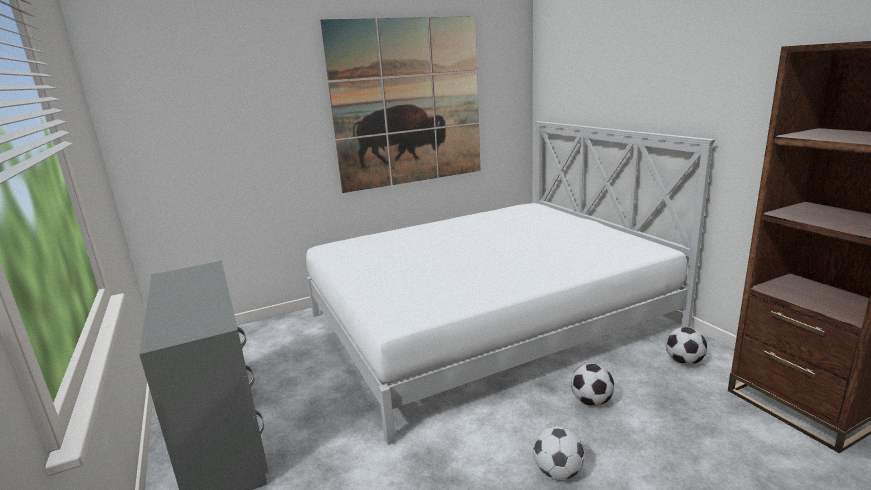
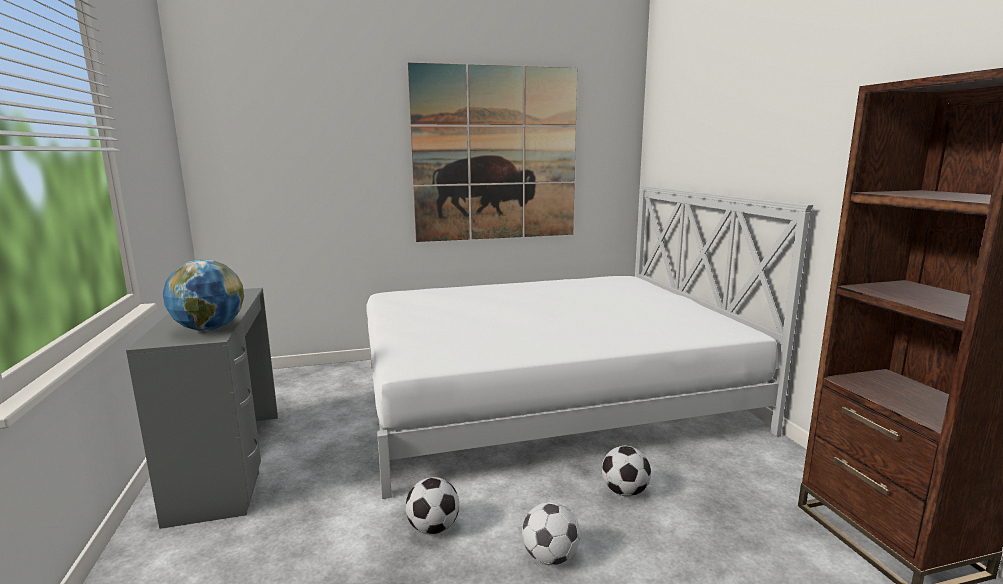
camera: 10 degrees right, 5 degrees down
(207, 317) = (209, 329): none -> globe
(683, 361) = (757, 467): football -> football (433, 528)

